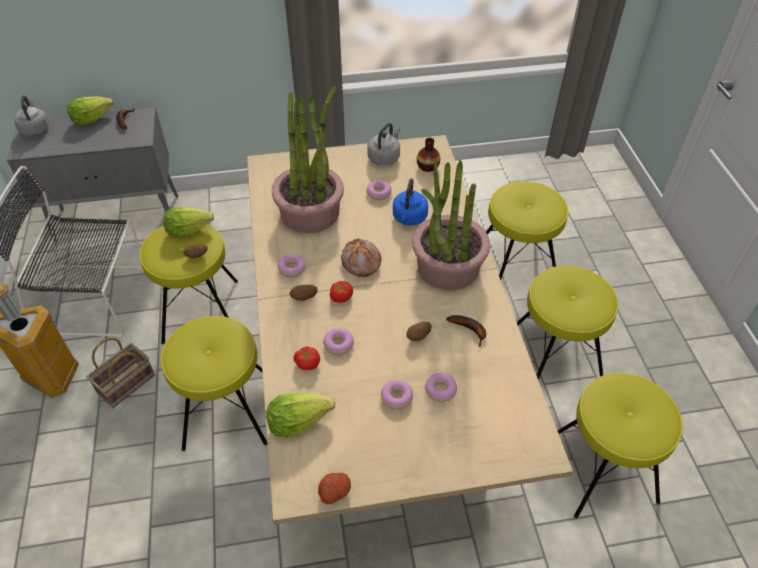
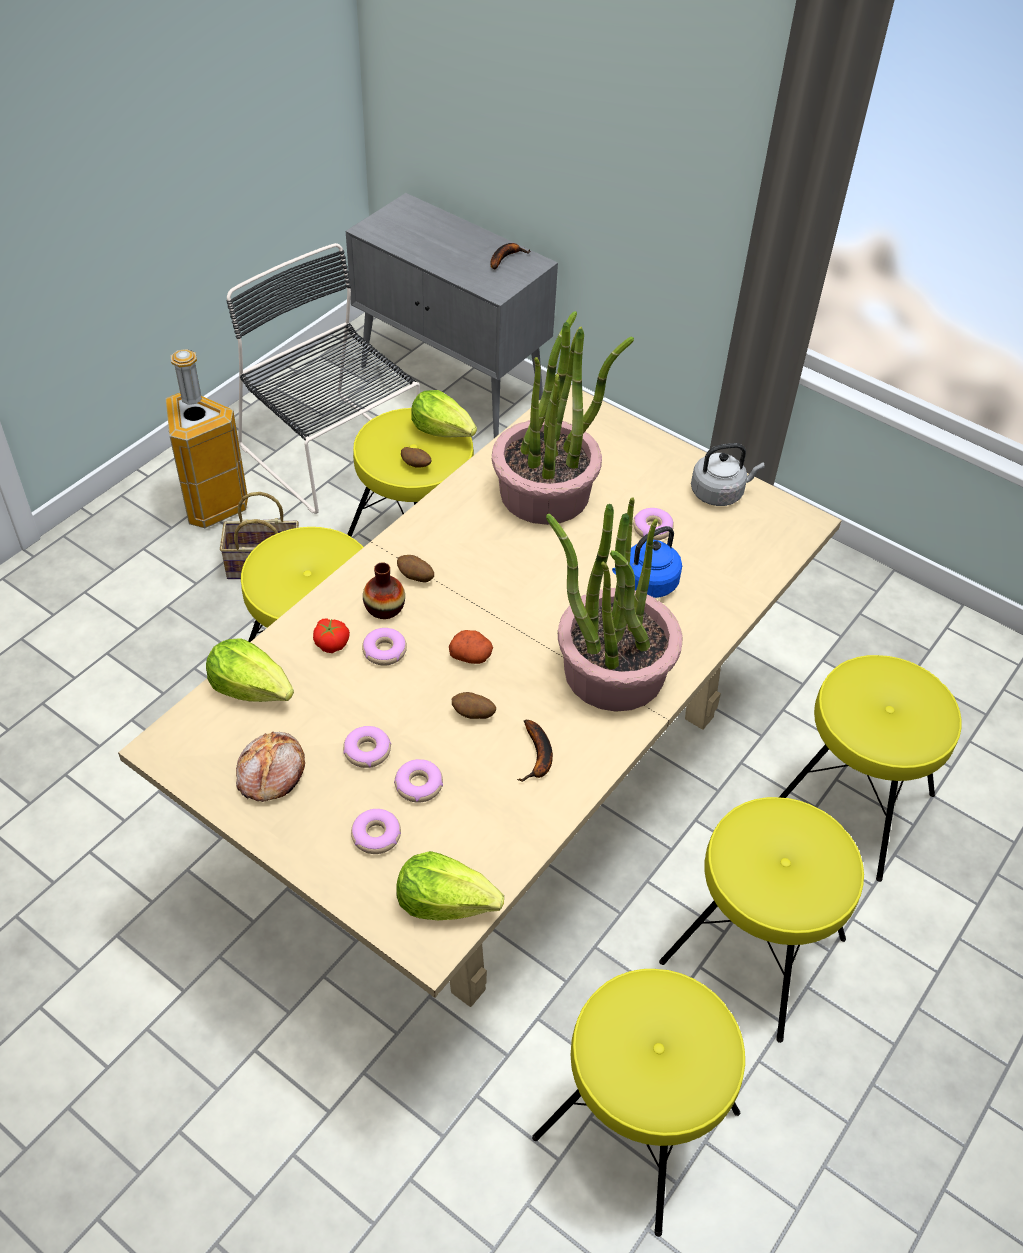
camera: 45 degrees right, 0 degrees up
(35, 129) = (409, 213): grey kettle -> none
(92, 118) = (476, 235): lettuce -> lettuce (446, 901)
(292, 269) = (444, 538): donut -> donut (376, 835)
(334, 491) = (196, 779): potato -> potato (471, 655)
(340, 296) = (453, 606): tomato -> none
(360, 263) = (522, 588): bread -> bread (270, 773)
(428, 166) = (759, 541): vase -> vase (384, 608)

